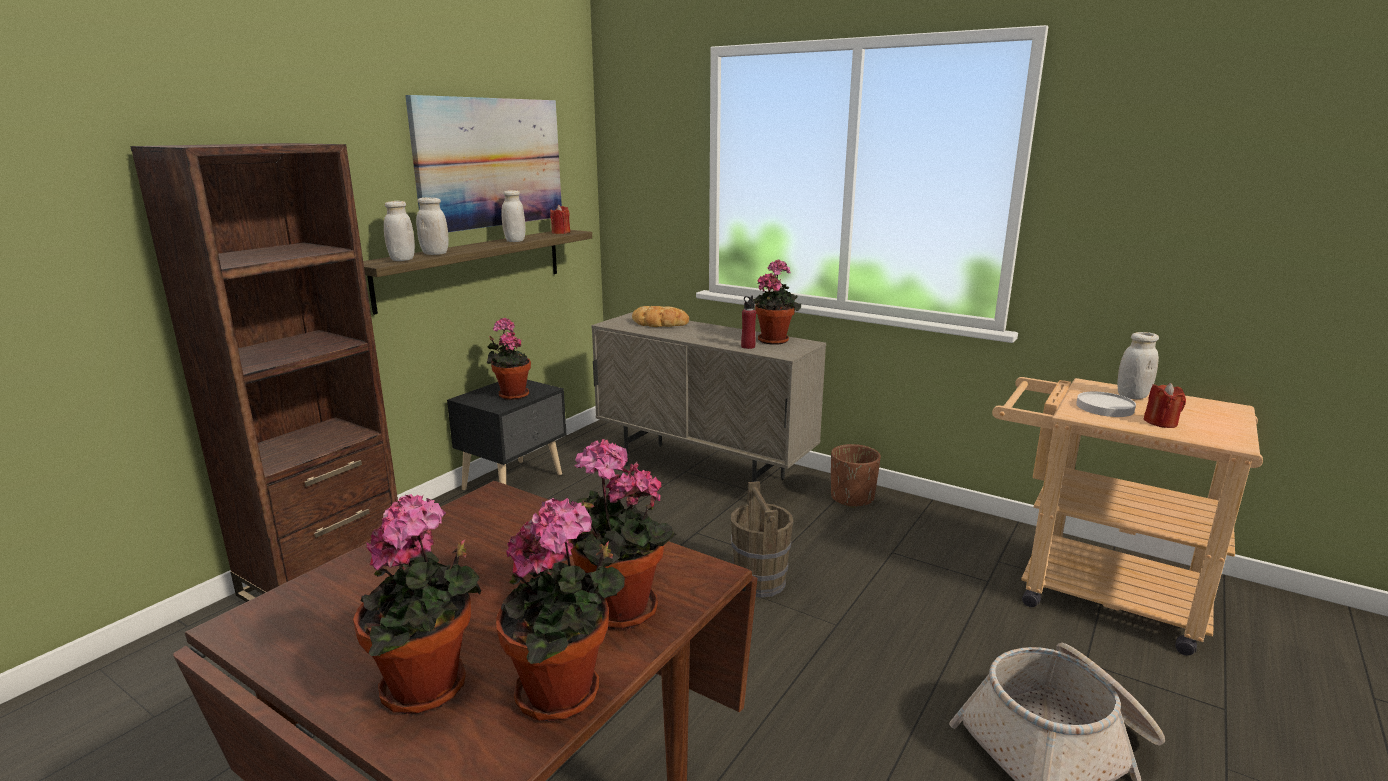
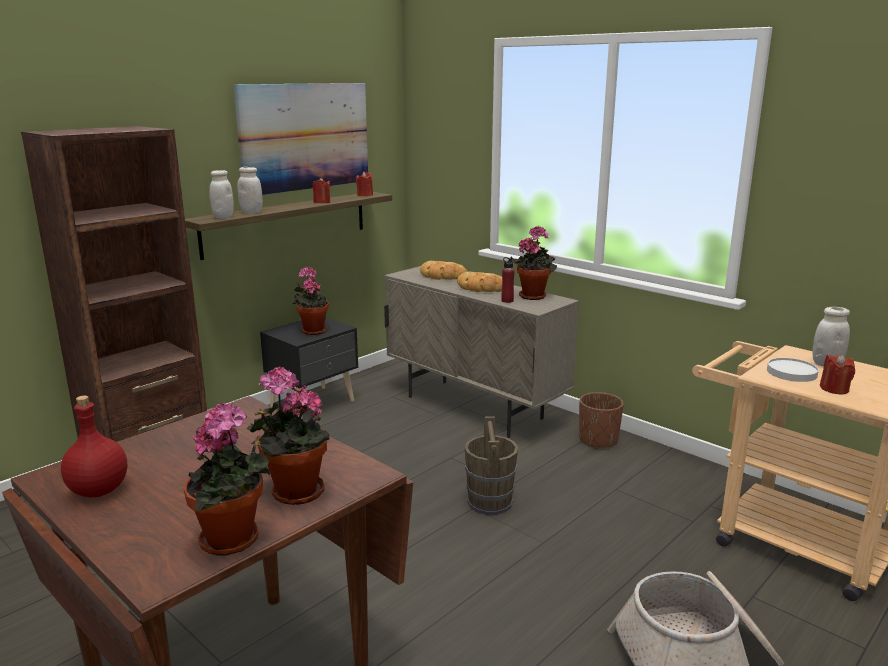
camera: 10 degrees right, 0 degrees up
(330, 636) = (98, 490): none -> red bottle
(431, 689) = (149, 528): potted plant -> none
(515, 241) = (322, 202): white jar -> red candle
(710, 334) = (481, 288): none -> bread

